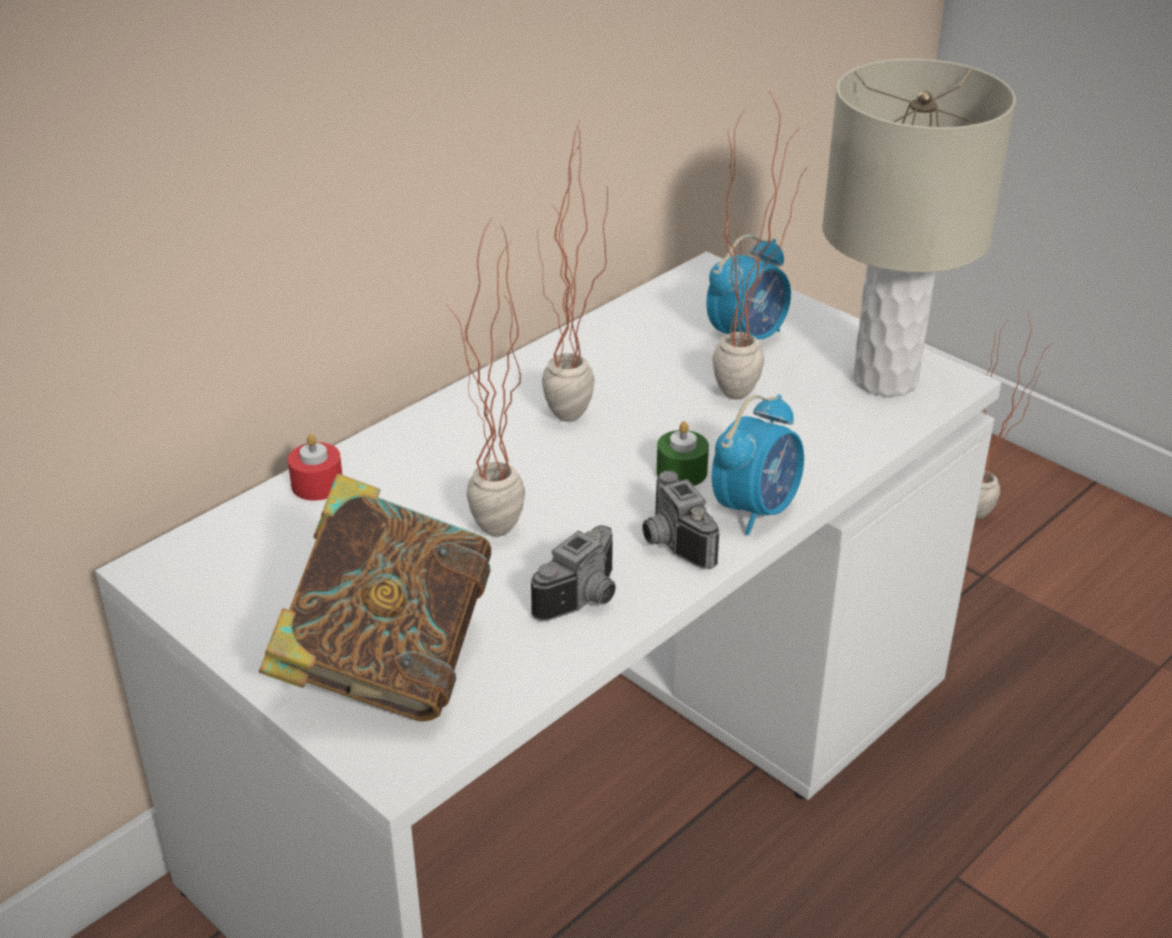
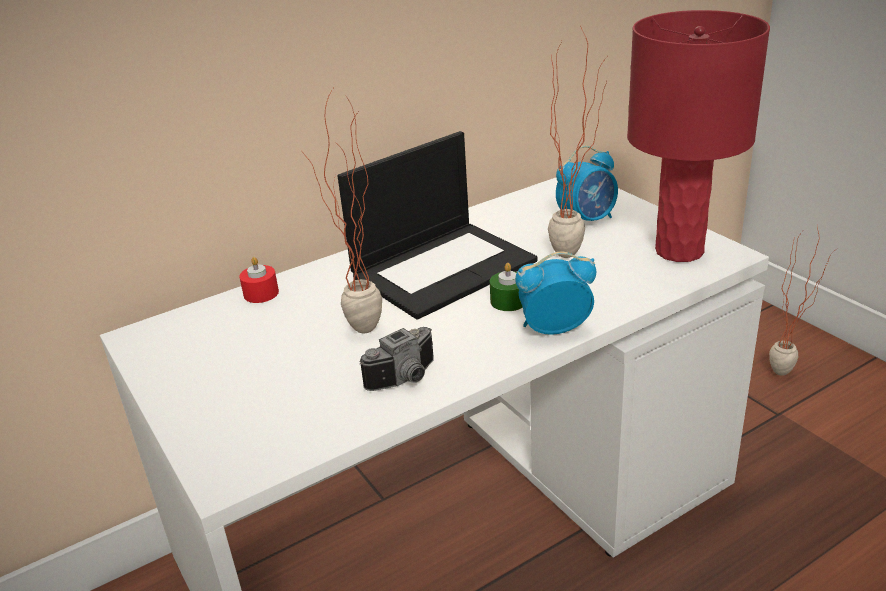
camera: 15 degrees right, 5 degrees down
(386, 664) = (250, 409): book -> none
(572, 425) = (444, 268): potted plant -> laptop
(671, 543) = (482, 347): camera -> none
(756, 509) = (553, 328): alarm clock -> alarm clock turned 150 degrees counterclockwise
(885, 380) = (679, 251): beige table lamp -> red table lamp

